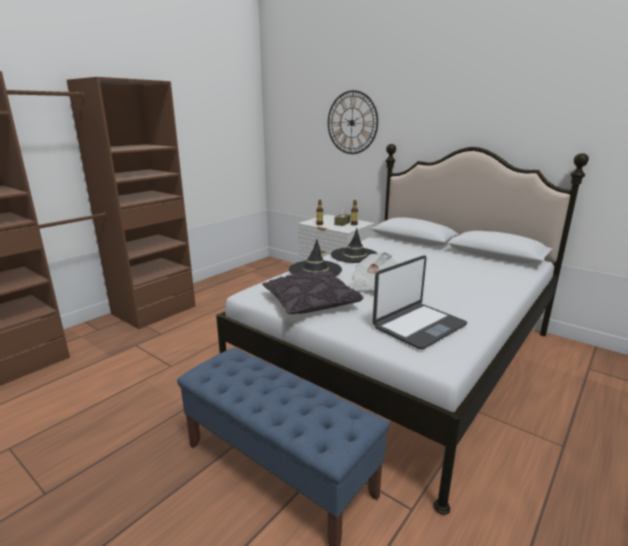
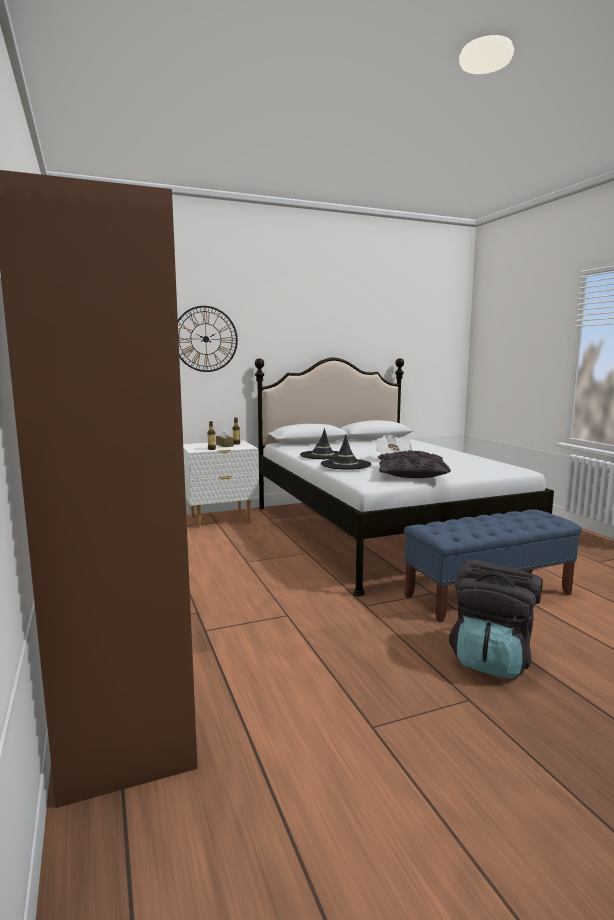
camera: 60 degrees left, 10 degrees down
(121, 497) = (492, 659): none -> black backpack
(418, 326) = (474, 464): laptop -> none

